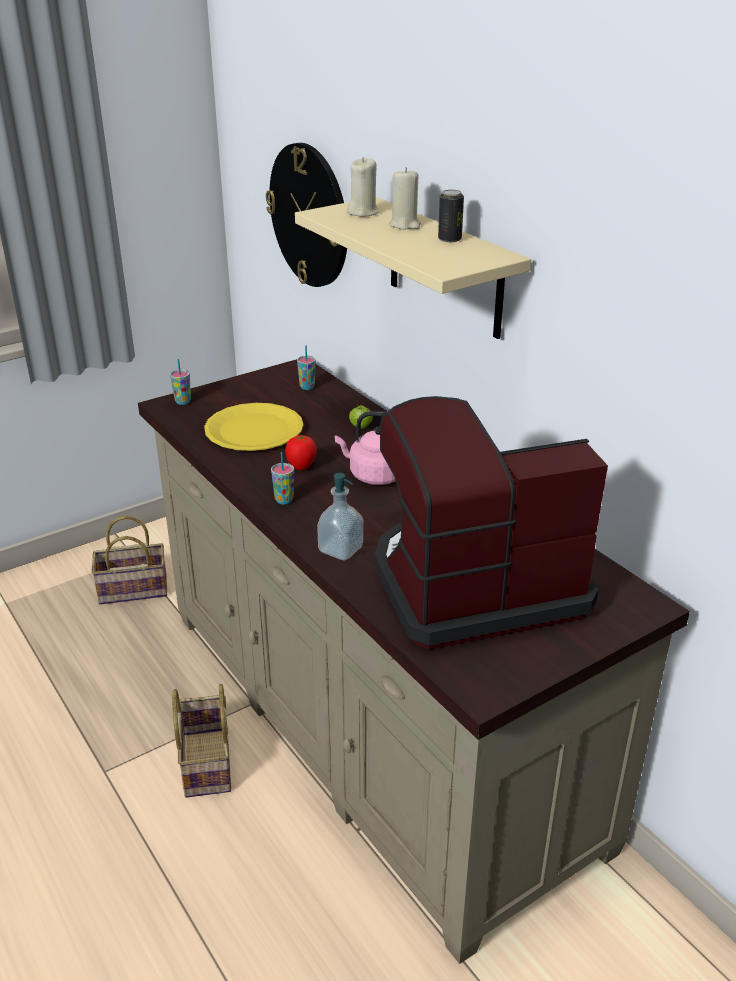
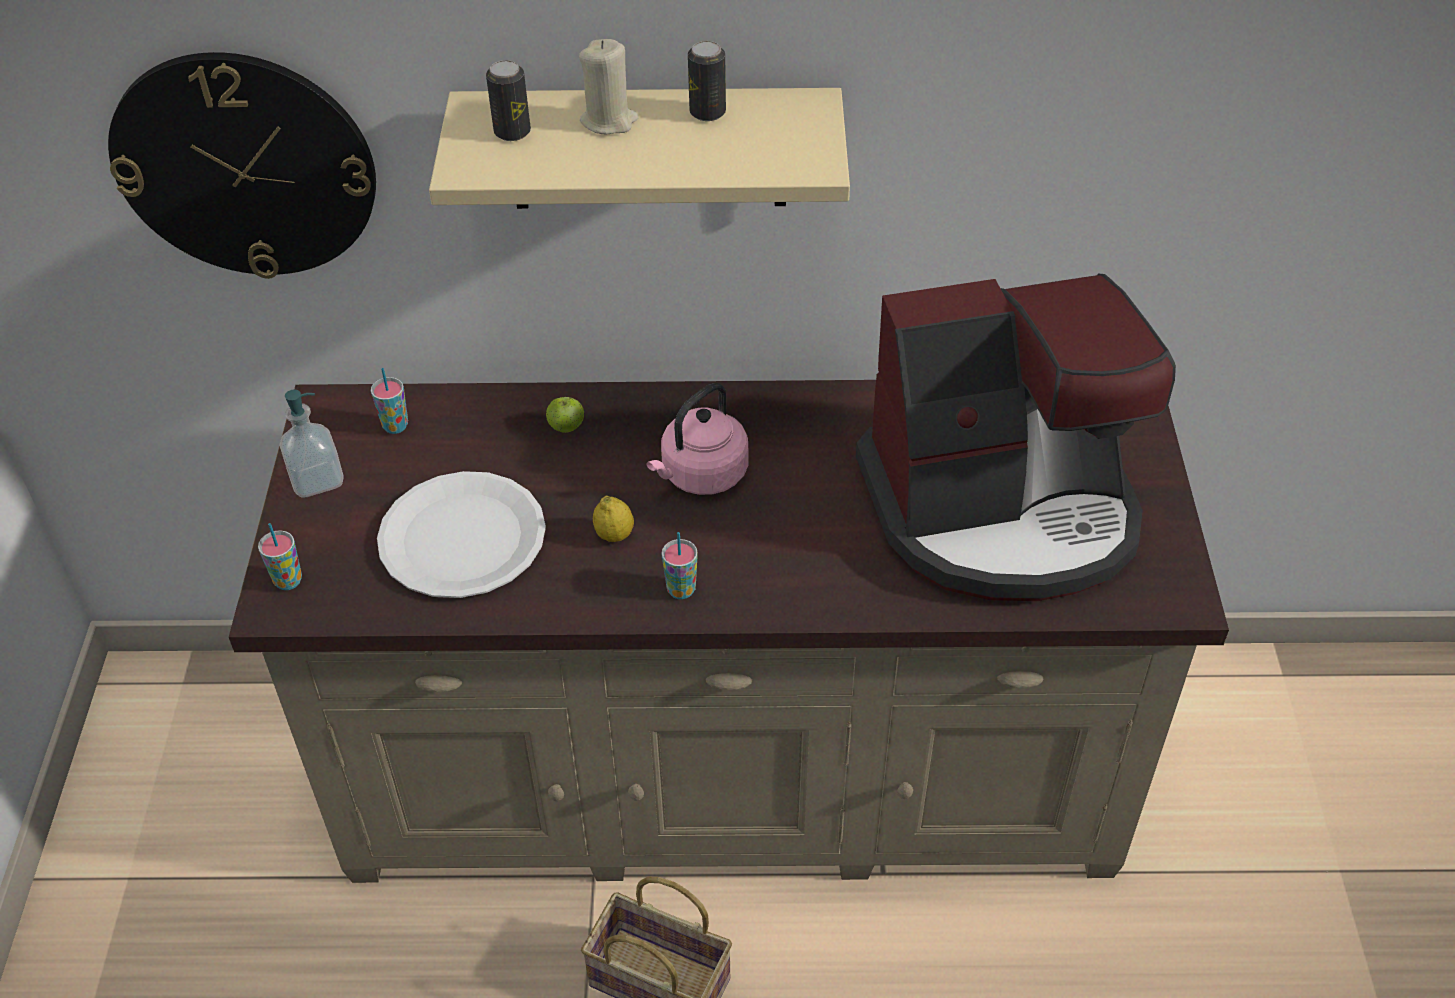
camera: 55 degrees left, 15 degrees up
(131, 591) = (212, 919): basket -> none
(254, 430) = (462, 537): yellow plate -> white plate
(301, 467) = (614, 535): tomato -> lemon
(340, 550) = (841, 588): soap dispenser -> soap dispenser (317, 480)
(363, 212) = (512, 132): beige candle -> can
(473, 586) = (1002, 510): coffee machine -> coffee machine turned 120 degrees counterclockwise

